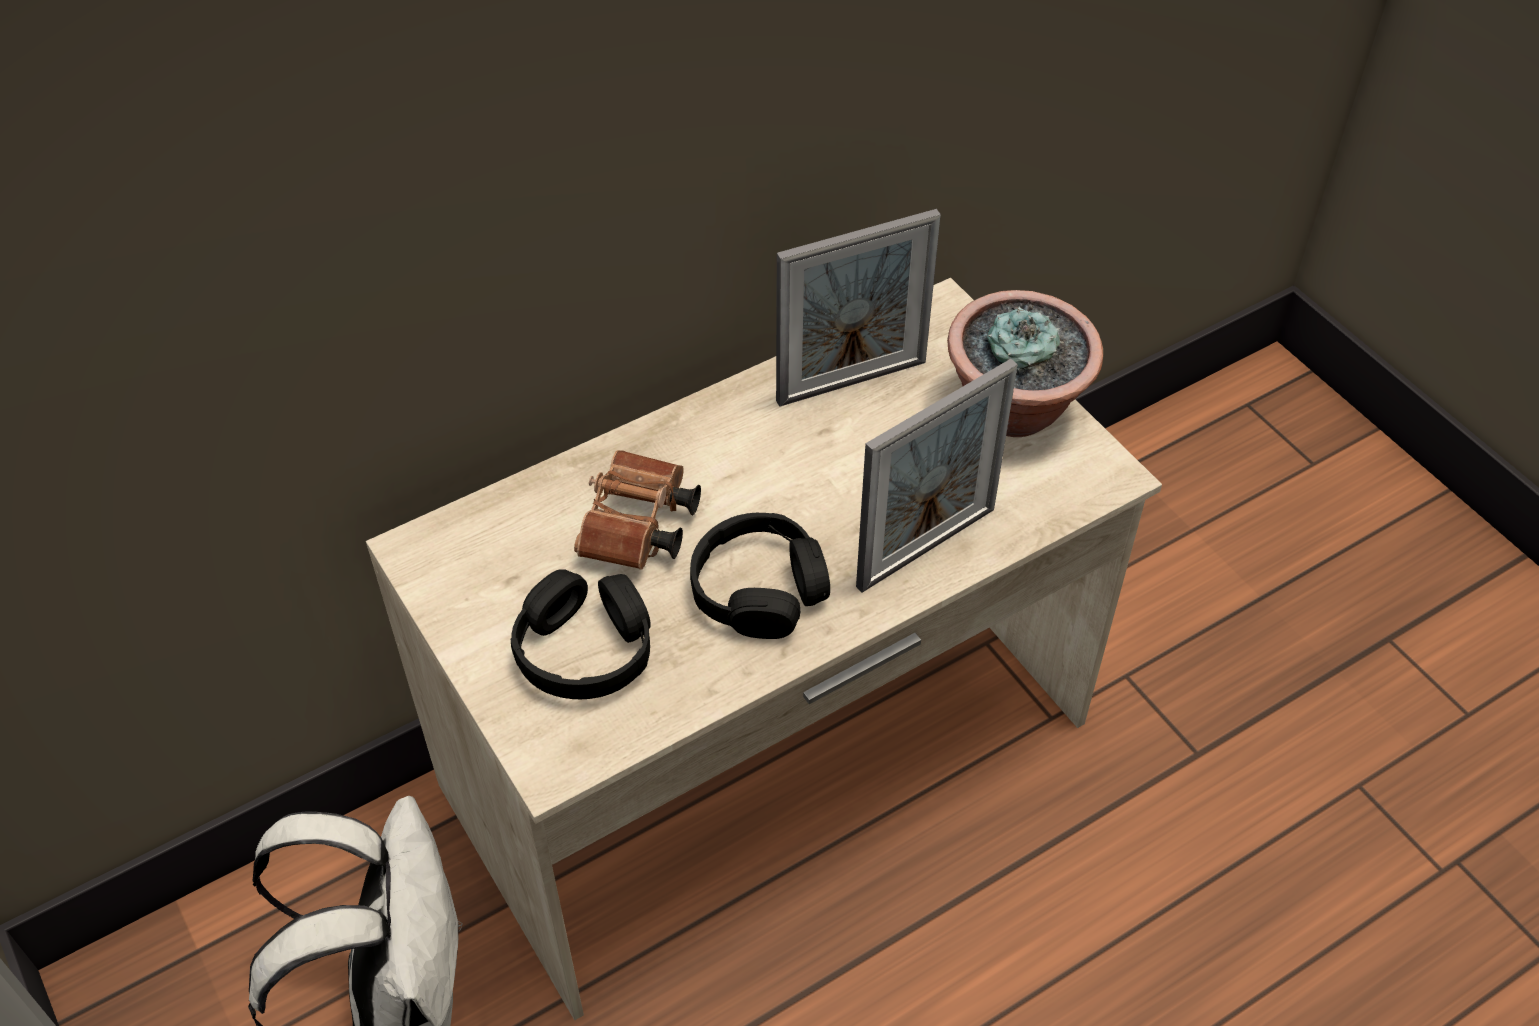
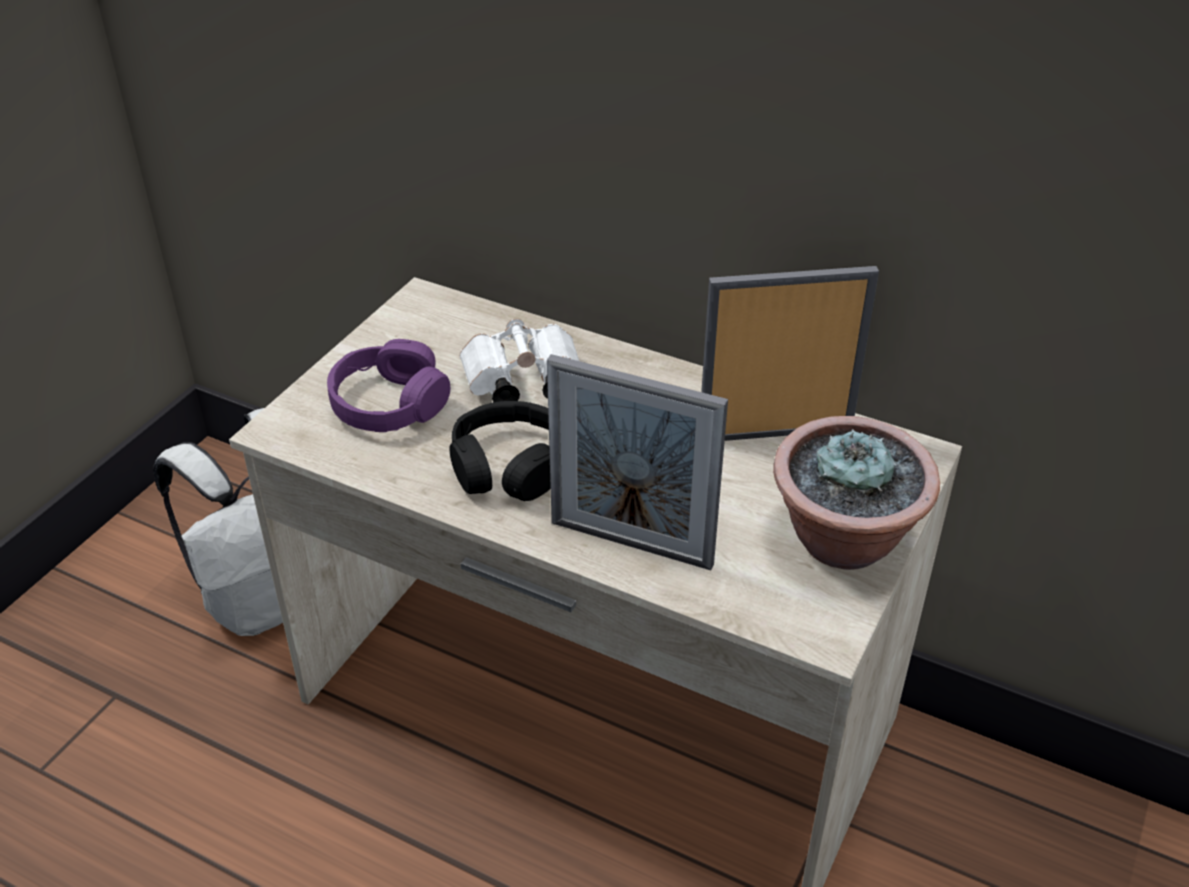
camera: 60 degrees right, 10 degrees down
(585, 649) = (389, 403): black headphones -> purple headphones
(638, 529) = (520, 384): brown binoculars -> white binoculars
(851, 381) = (775, 433): picture frame -> picture frame turned 135 degrees clockwise

